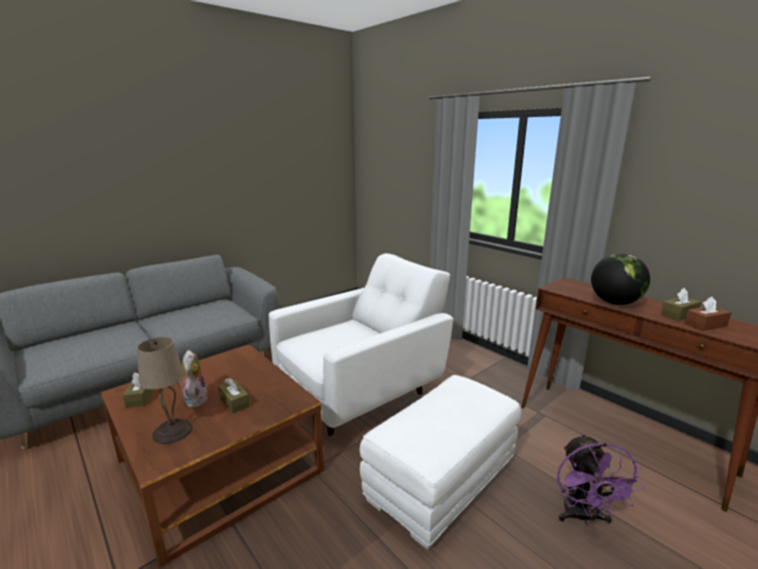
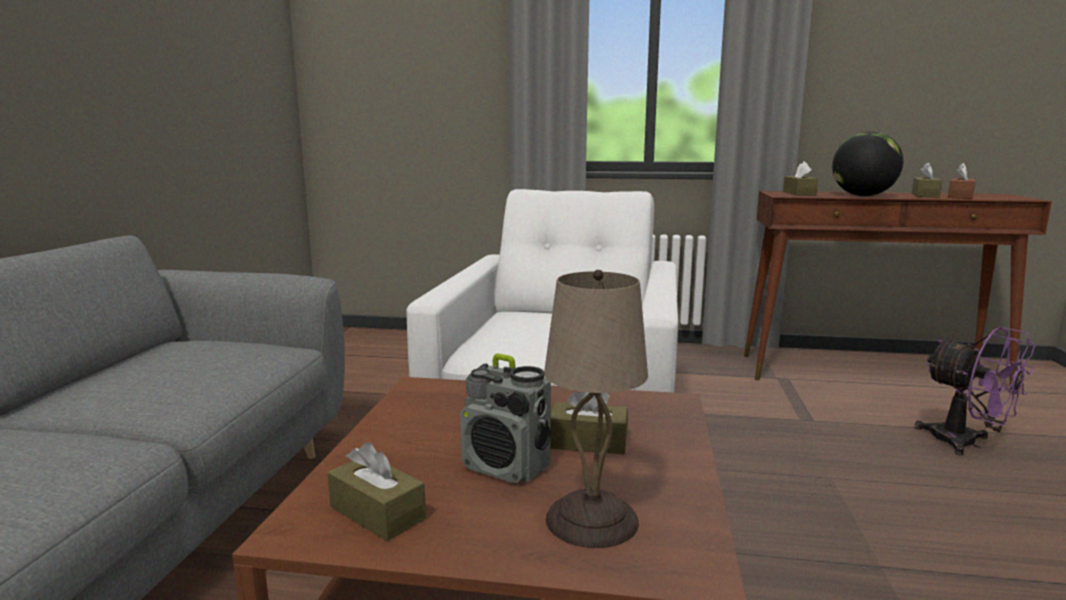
camera: 40 degrees left, 5 degrees down
(195, 399) = (506, 467): plush toy -> radio
(441, 481) = (823, 477): white ottoman -> none
(575, 288) = (799, 193): none -> brown tissue box

